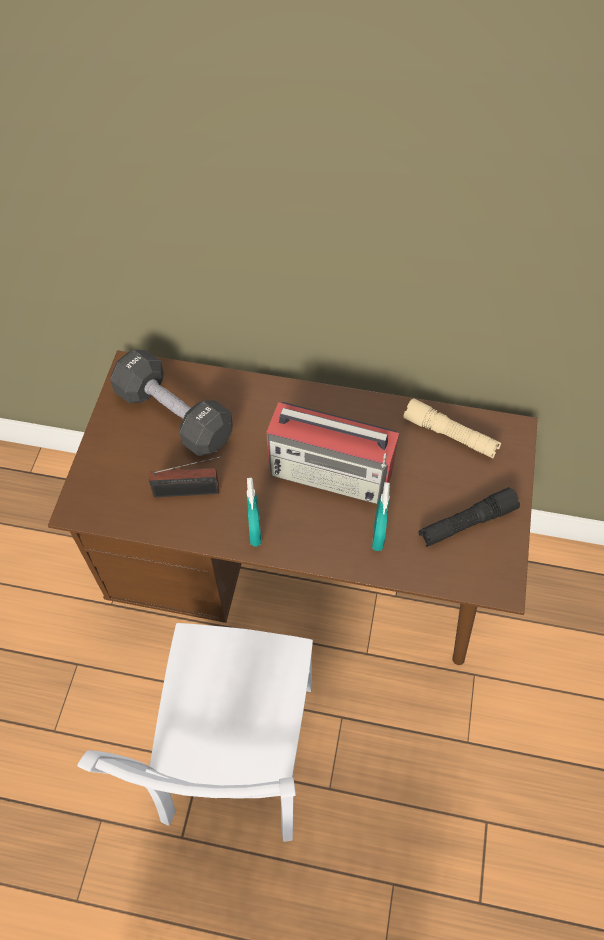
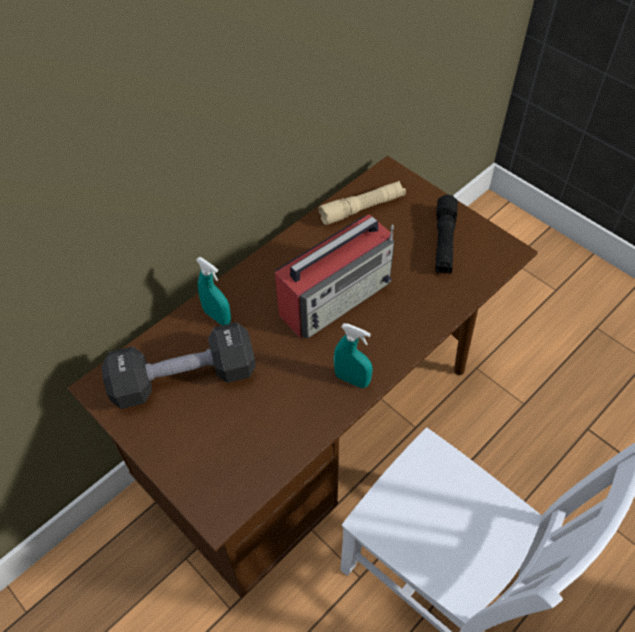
camera: 55 degrees left, 5 degrees down
(190, 491) = (274, 407): radio -> none
(378, 536) = (417, 299): turquoise spray bottle -> turquoise spray bottle (217, 317)

